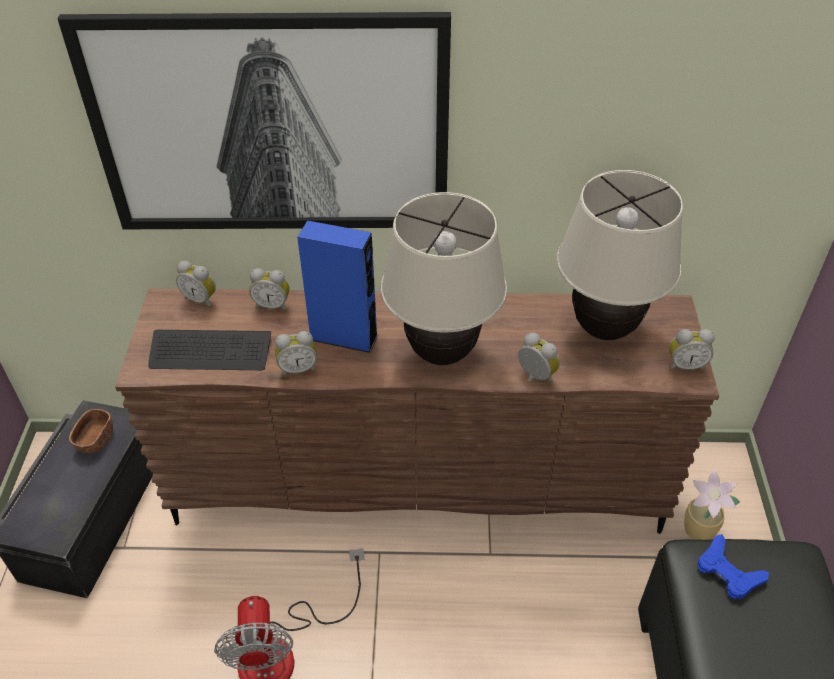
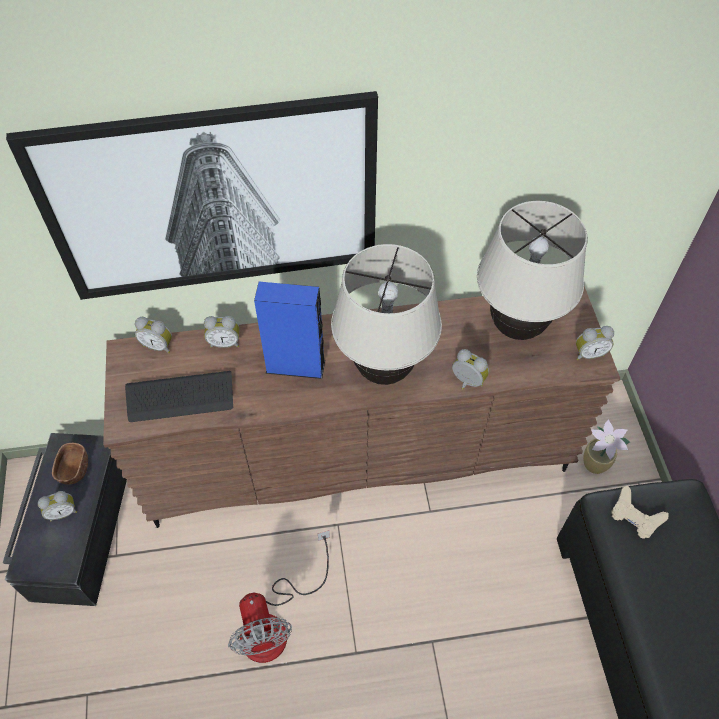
camera: 10 degrees left, 10 degrees up
(298, 369) = (262, 403): alarm clock -> alarm clock (63, 512)
(728, 572) = (635, 516): blue game controller -> beige game controller

